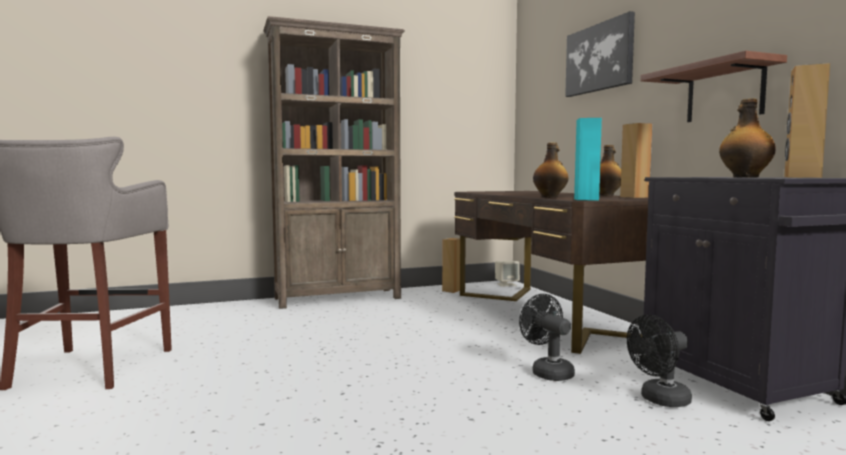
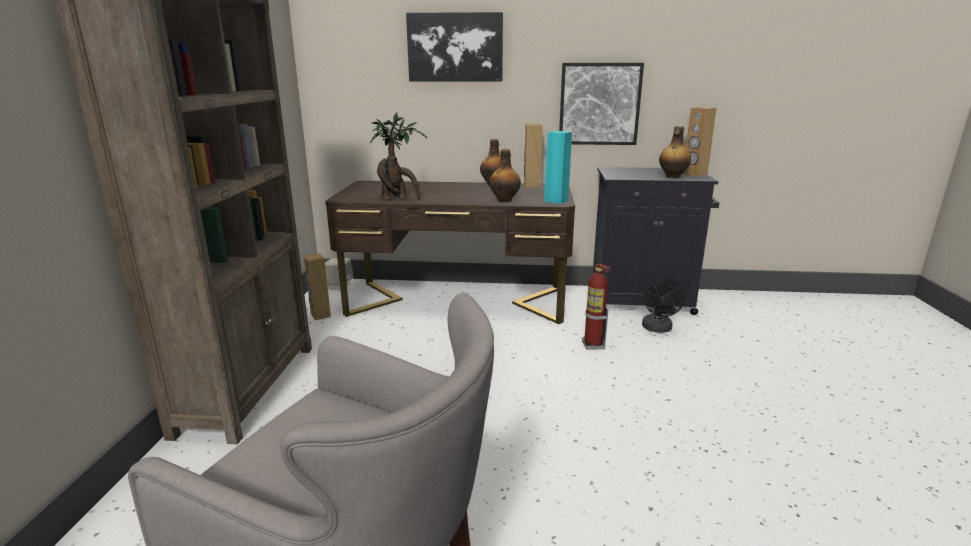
camera: 65 degrees left, 15 degrees up
(494, 193) = (398, 198): none -> potted plant
(547, 372) = (593, 345): black fan -> fire extinguisher
(724, 93) = (599, 104): shelf -> picture

